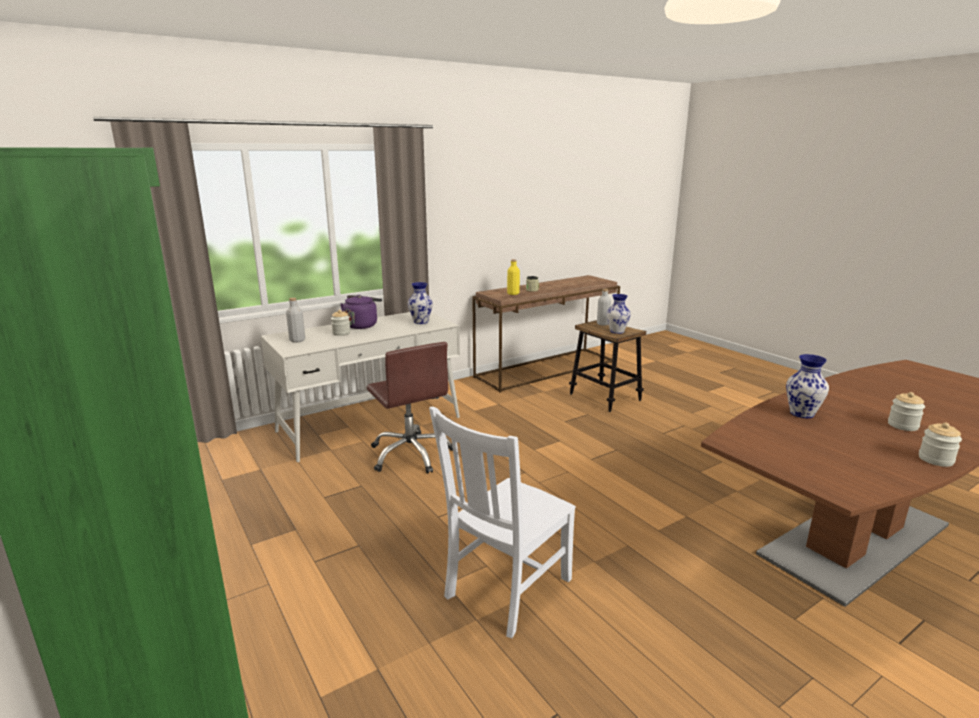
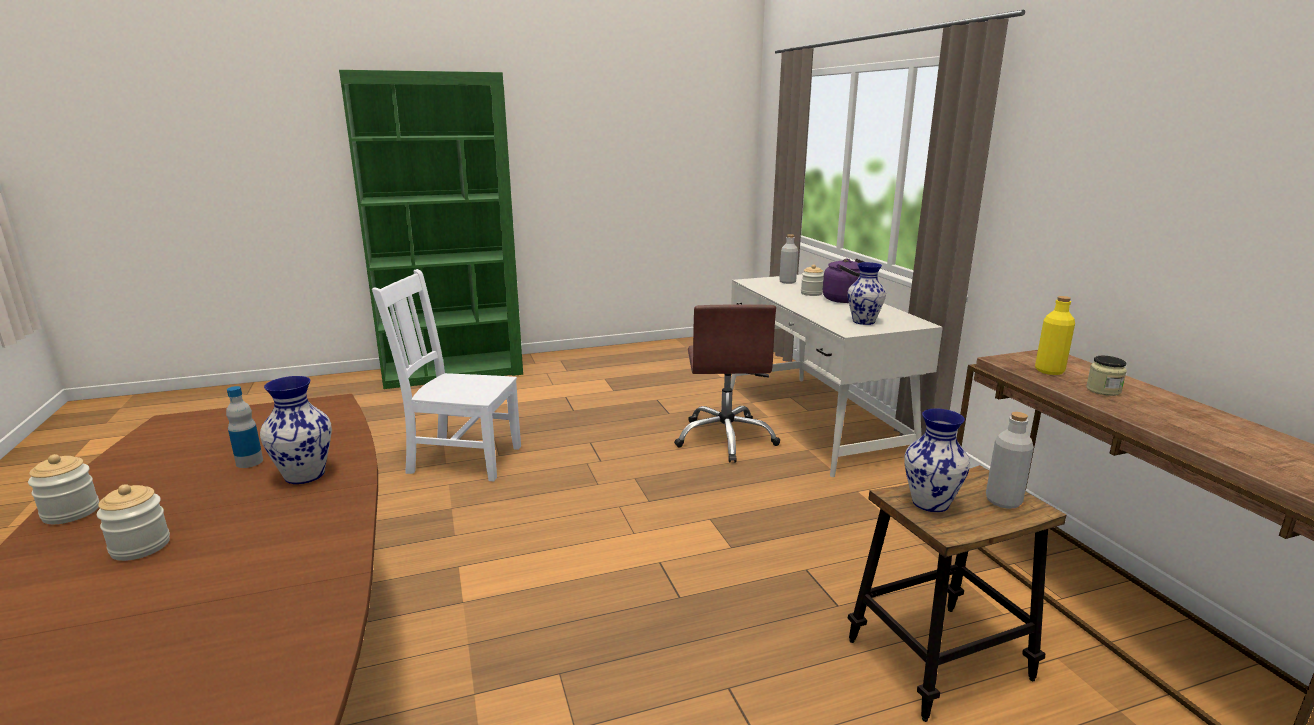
camera: 105 degrees right, 0 degrees up
(411, 454) = (726, 438): brown office chair -> brown office chair turned 75 degrees counterclockwise
(505, 590) = (461, 459): white chair -> white chair turned 45 degrees counterclockwise
(820, 434) = (249, 462): none -> bottle

